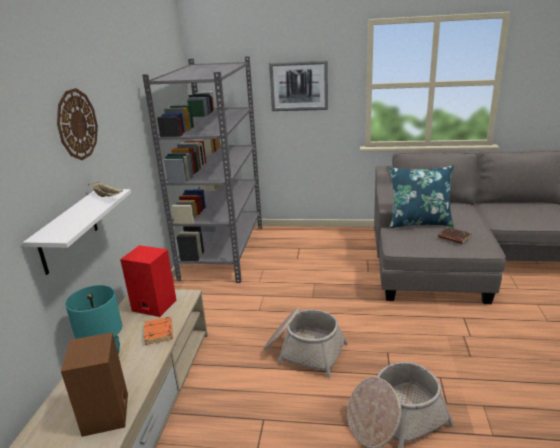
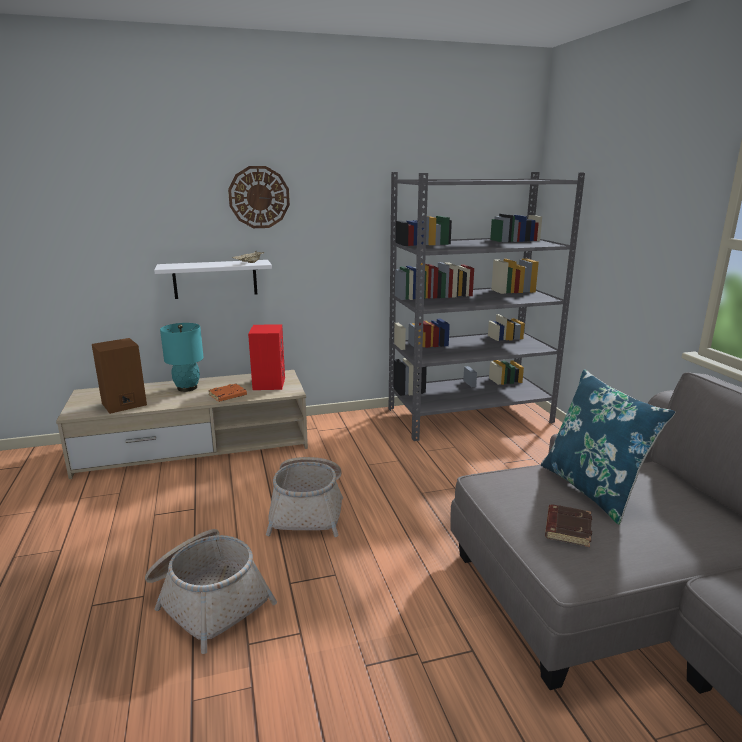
camera: 65 degrees right, 5 degrees down
(299, 86) = (633, 225): picture -> none

